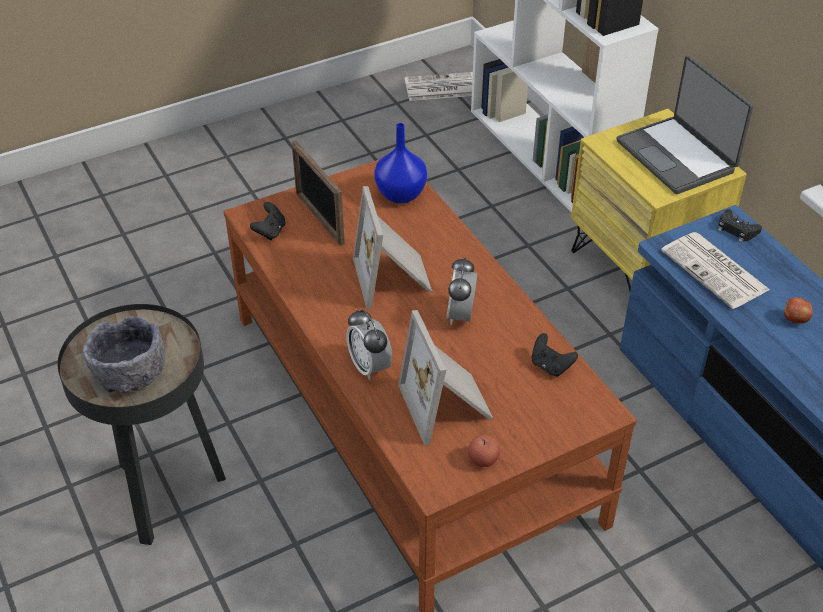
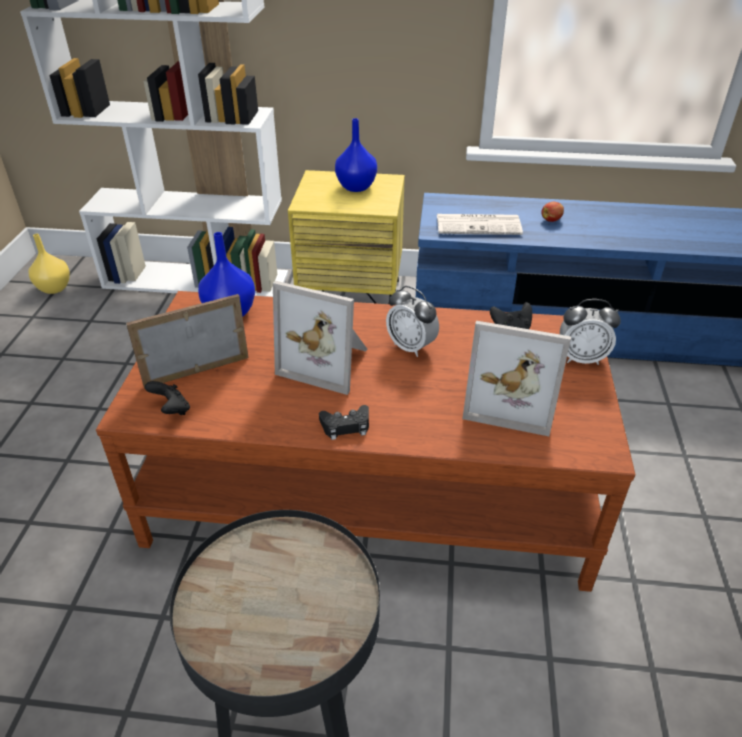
camera: 55 degrees left, 5 degrees down
(129, 372) = (301, 610): grey bowl -> none
(319, 218) = (197, 371): picture frame -> picture frame turned 150 degrees clockwise
(369, 366) = (423, 426): alarm clock -> alarm clock (581, 358)
(440, 88) = (54, 289): newspaper -> yellow vase
(483, 460) = (590, 410): apple -> none
(677, 156) = (357, 187): laptop -> blue vase
(736, 230) = (448, 202): black game controller -> black game controller (346, 426)

